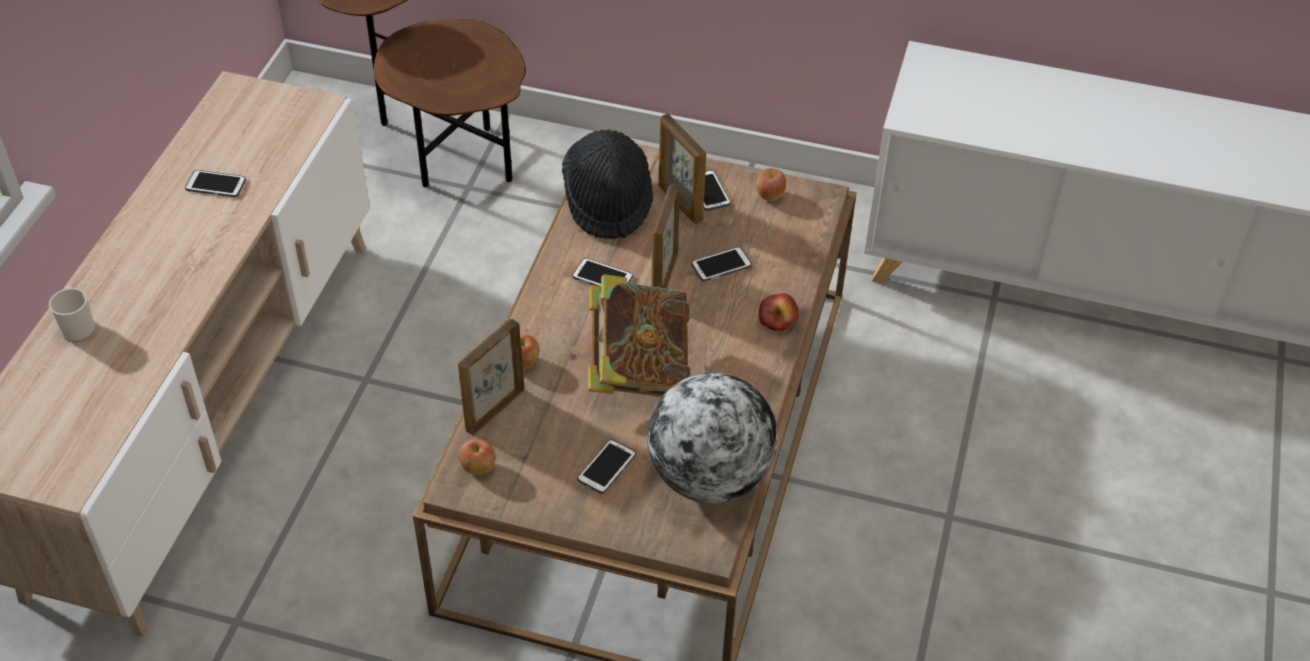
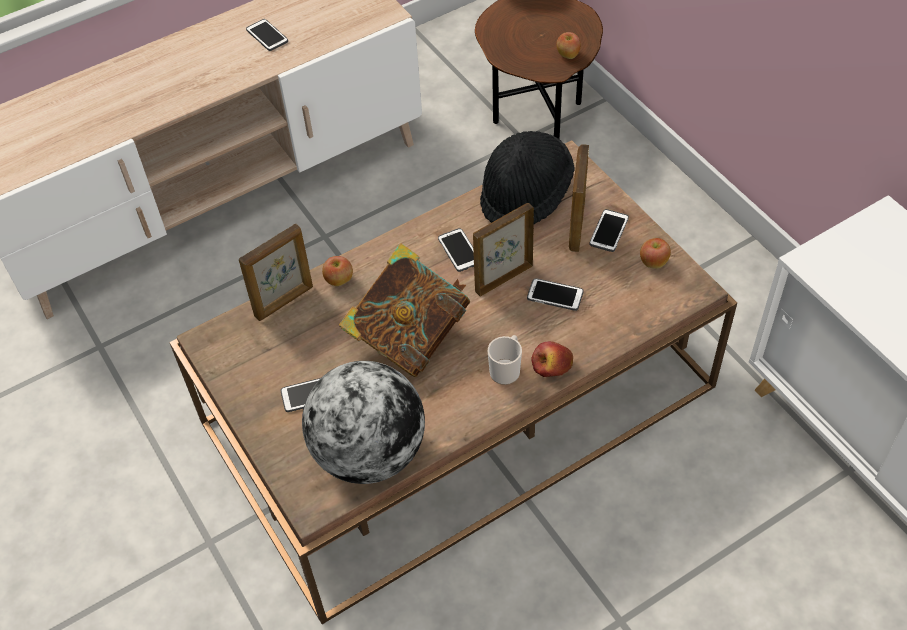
camera: 45 degrees right, 5 degrees up
(78, 327) = (96, 87): mug -> mug (506, 369)
(478, 468) = (231, 336): apple -> apple (567, 55)
(494, 410) = (284, 301): picture frame -> picture frame turned 150 degrees clockwise

